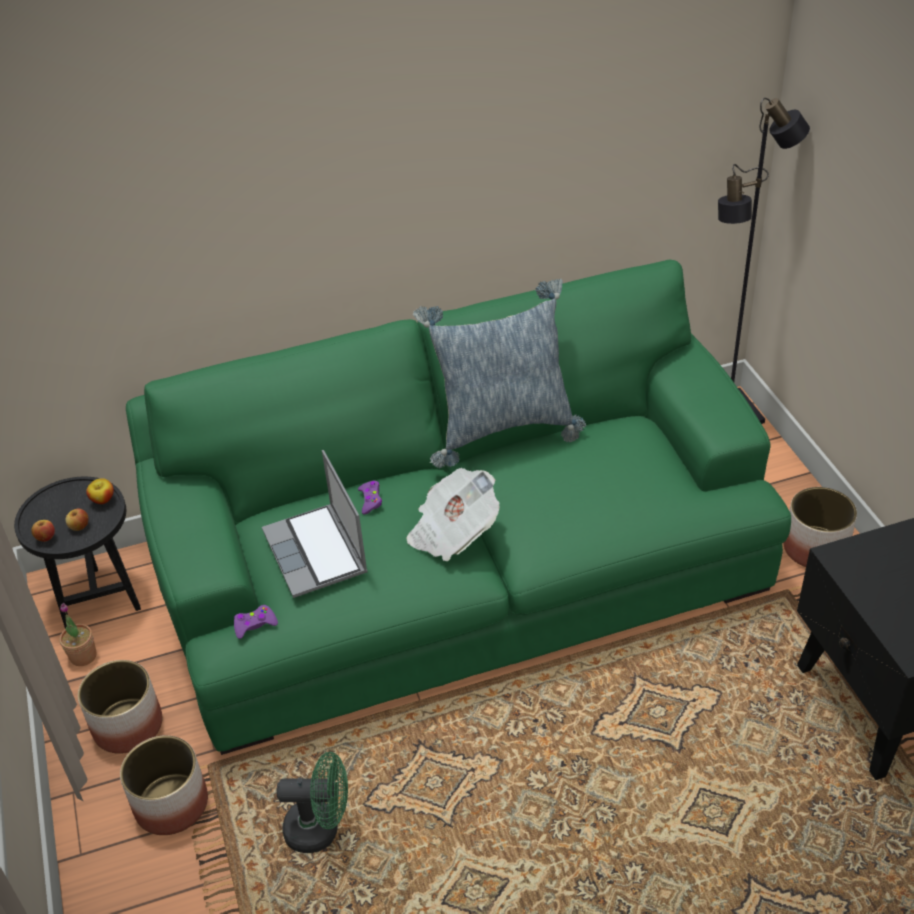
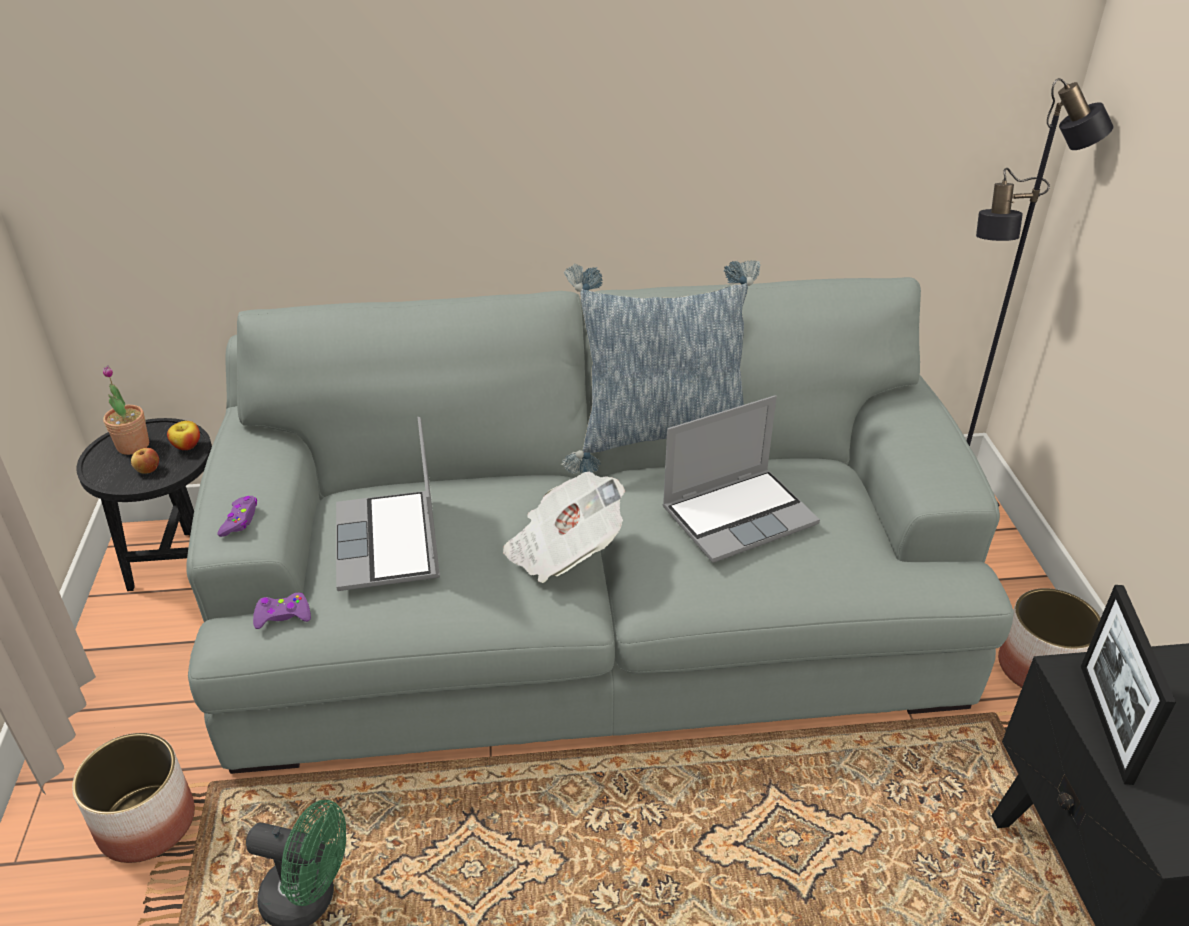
camera: 10 degrees right, 5 degrees down
(45, 537) = (105, 474): apple -> none
(83, 656) = (132, 623): potted plant -> potted plant (133, 446)
(127, 725) = (142, 714): planter -> none
(370, 500) = (478, 496): purple game controller -> purple game controller (240, 520)
(463, 567) = (593, 607): green sofa -> grey sofa
(578, 478) = (739, 515): none -> laptop
(862, 585) = (1105, 722): none -> picture frame

